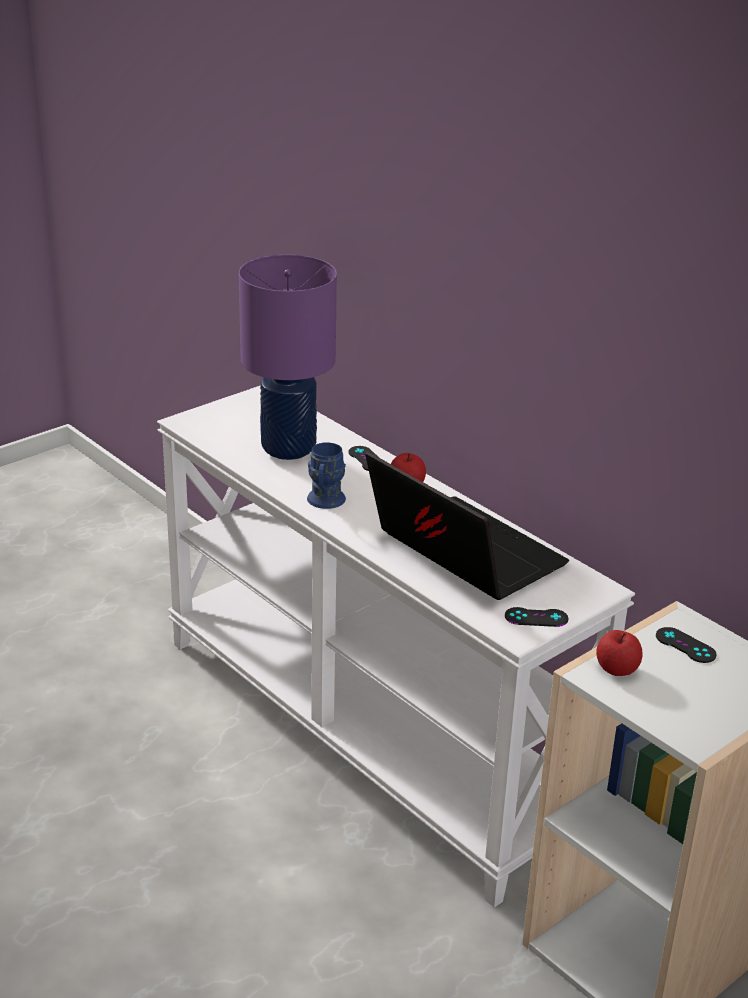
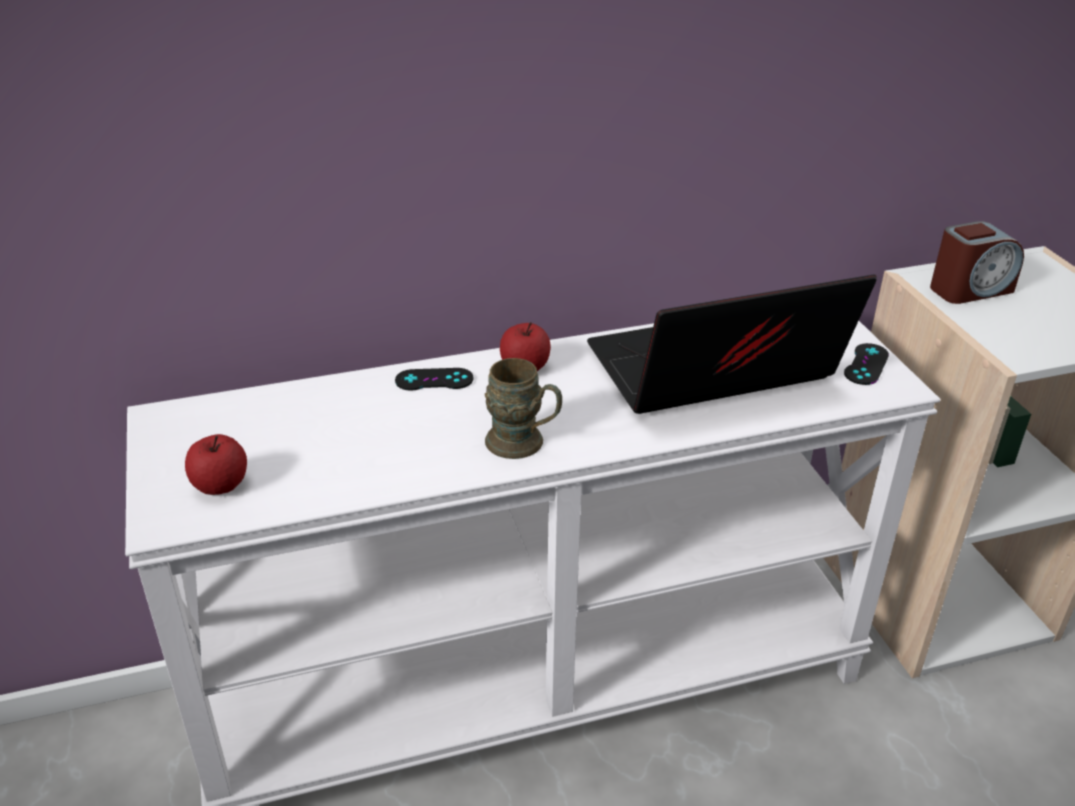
camera: 65 degrees left, 5 degrees up
(289, 452) = (358, 439): purple table lamp -> none
(325, 502) = (524, 444): blue mug -> brown mug
(617, 669) = (1010, 338): apple -> apple (221, 485)
(685, 645) = (970, 289): black game controller -> alarm clock

